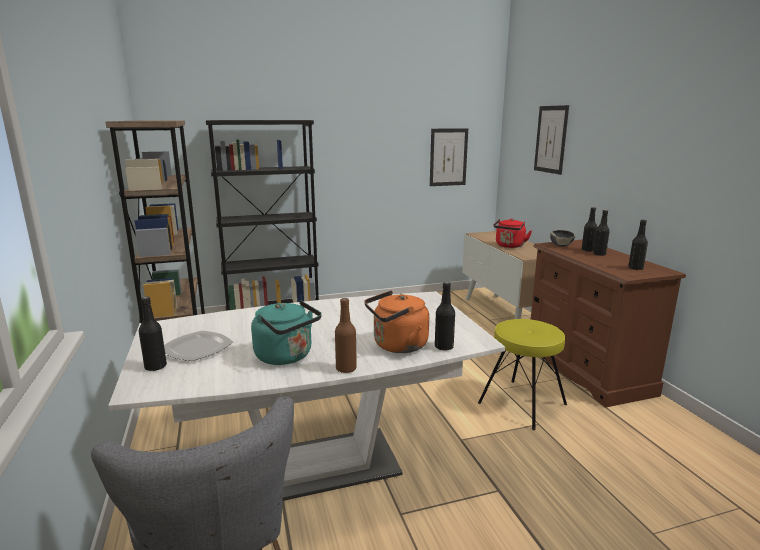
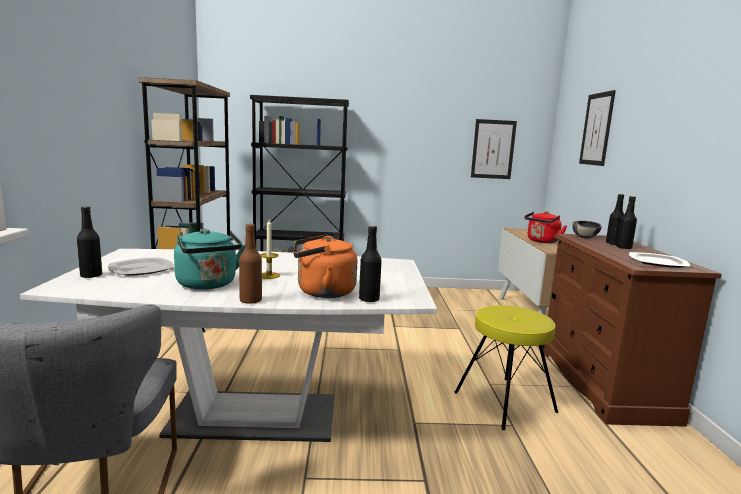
camera: 15 degrees right, 5 degrees down
(330, 334) = (269, 275): none -> candle
(635, 268) = (657, 262): black bottle -> plate

